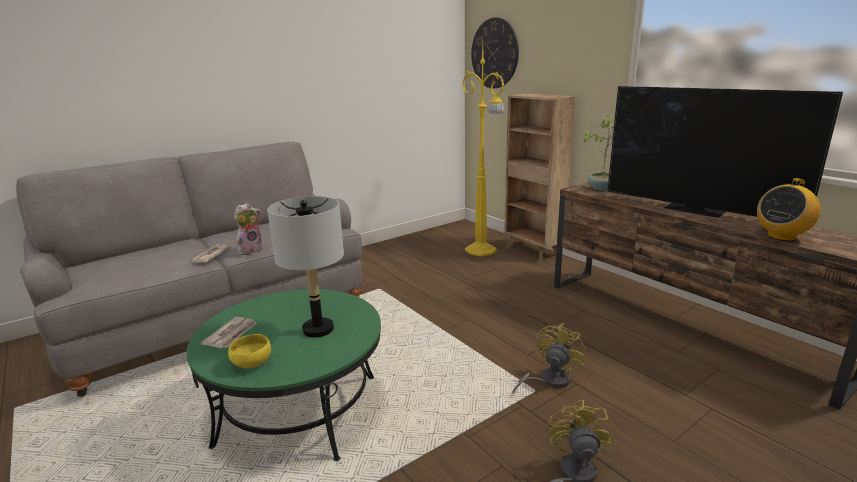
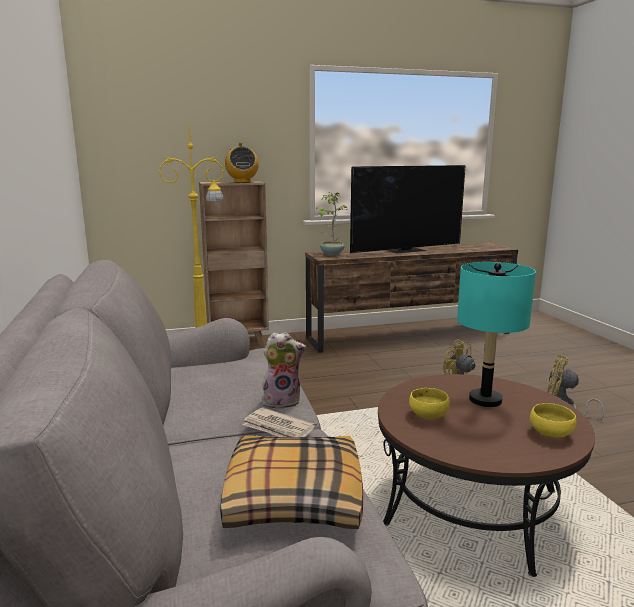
camera: 70 degrees left, 5 degrees down
(128, 270) = (292, 496): none -> pillow
(231, 334) = (486, 444): newspaper -> none
(250, 250) = (282, 401): plush toy -> plush toy turned 105 degrees clockwise
(280, 308) = (427, 415): none -> yellow bowl
(299, 409) = (472, 507): green coffee table -> brown coffee table
(318, 329) = (485, 400): grey table lamp -> turquoise table lamp
(494, 53) = (136, 139): wall clock -> none
(781, 236) = (468, 250): radio -> radio (242, 182)

